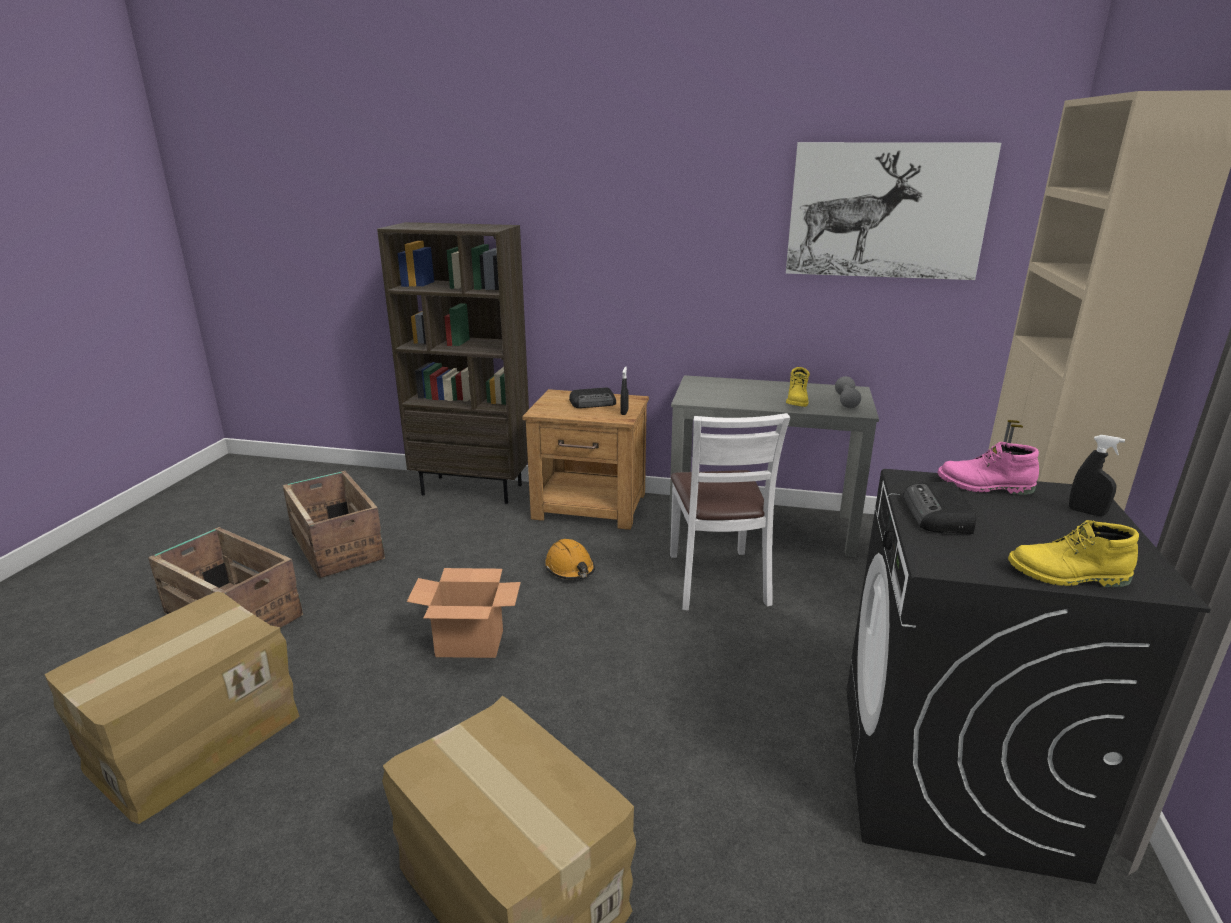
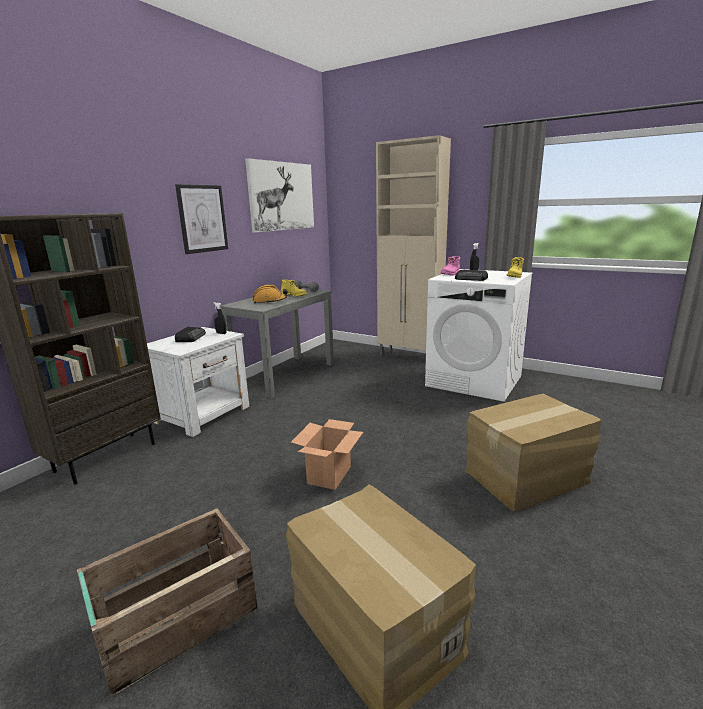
camera: 70 degrees left, 5 degrees down
(337, 545) = (111, 541): crate -> none
(570, 568) = (274, 431): orange hard hat -> orange hard hat (270, 301)
(591, 507) = (204, 414): brown nightstand -> white nightstand
(682, 241) = (202, 219): none -> picture
(716, 580) = (325, 394): white chair -> none
(953, 775) = (474, 381): black washing machine -> white washing machine

